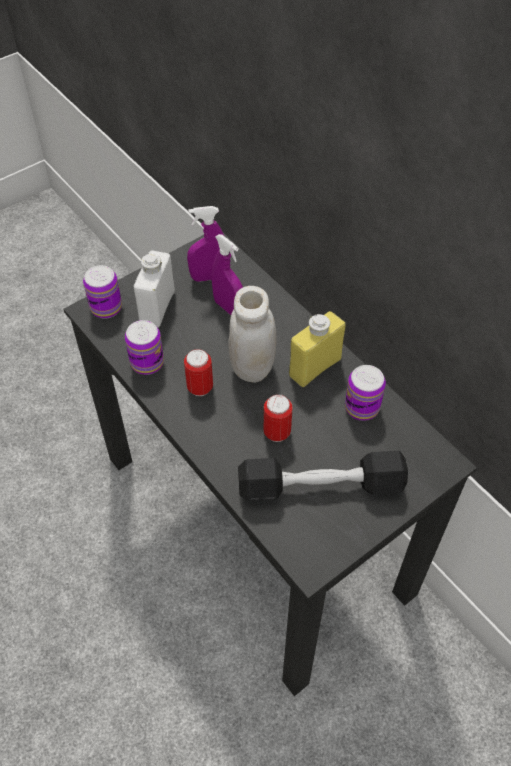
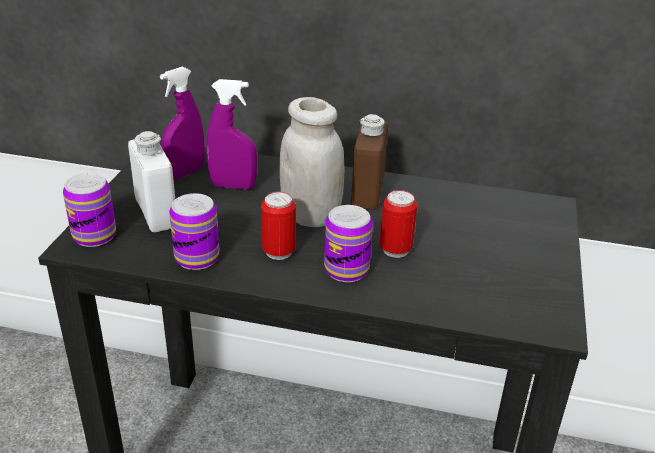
camera: 40 degrees left, 20 degrees down
(315, 367) = (367, 193): yellow bottle -> brown bottle
(320, 486) = (484, 267): black dumbbell -> none
(362, 407) = (442, 201): can -> can (346, 270)

